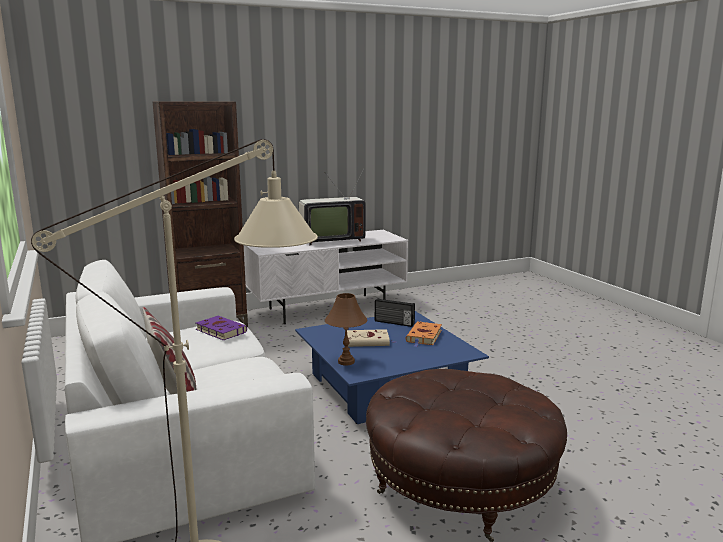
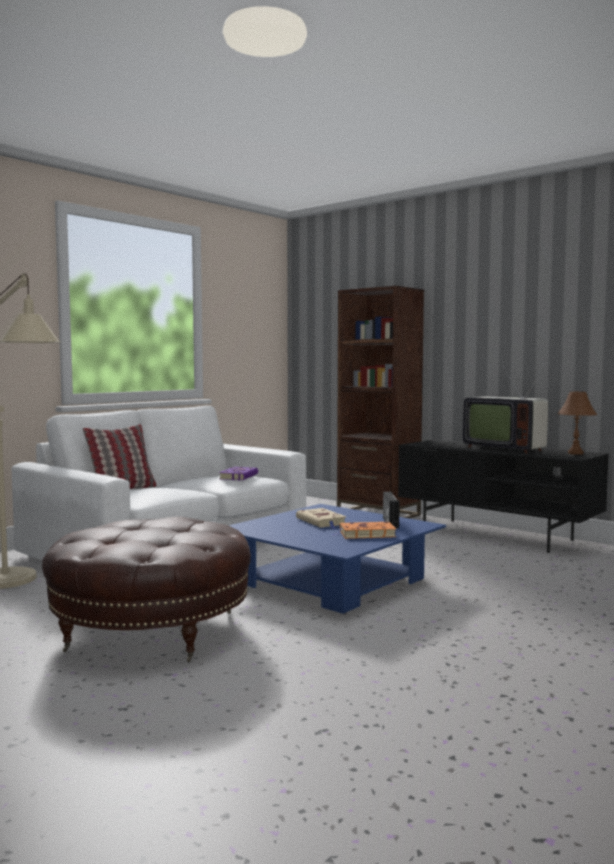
camera: 65 degrees right, 10 degrees down
(327, 308) = (497, 535): white tv stand -> black tv stand
(346, 362) = (261, 522): brown table lamp -> brown table lamp (575, 453)

